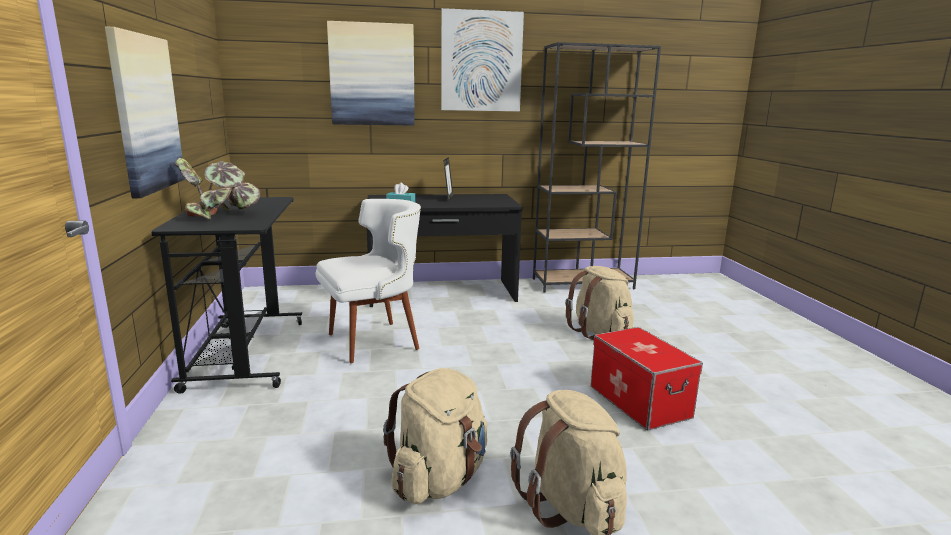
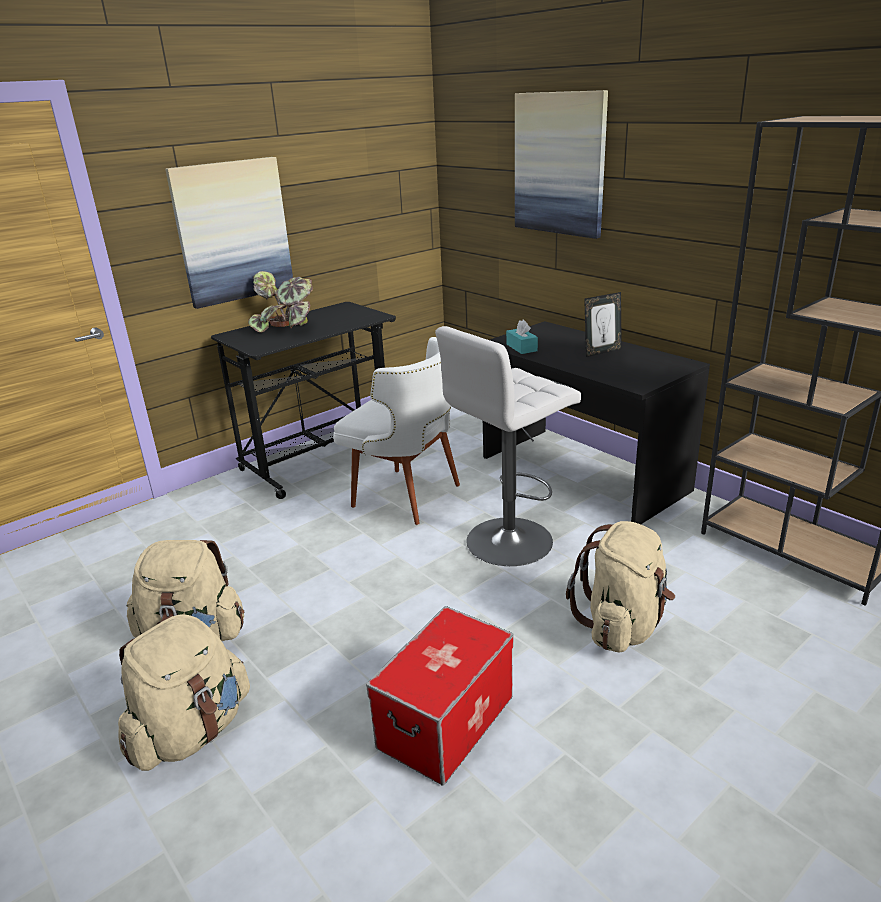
camera: 60 degrees right, 10 degrees up
(481, 61) = (695, 145): picture -> none
(482, 332) = (508, 541): none -> white stool

